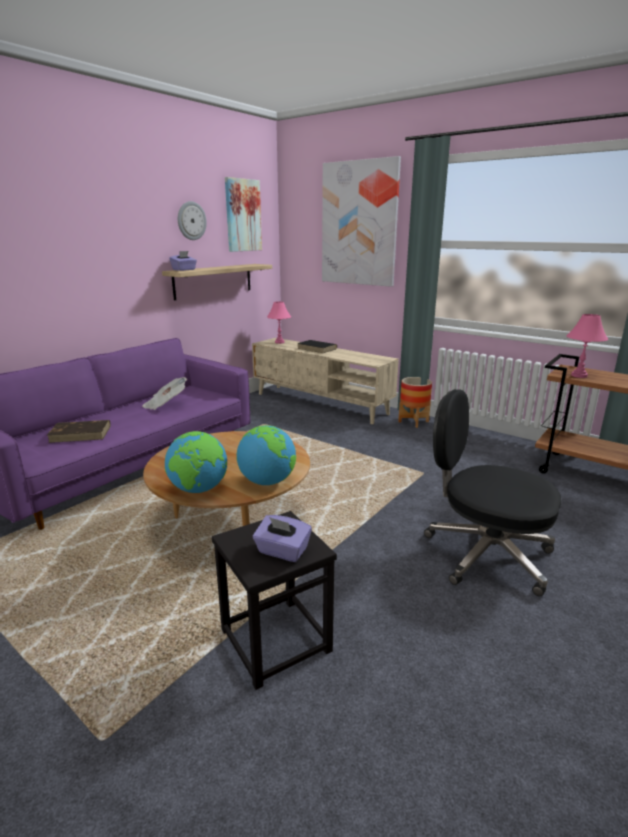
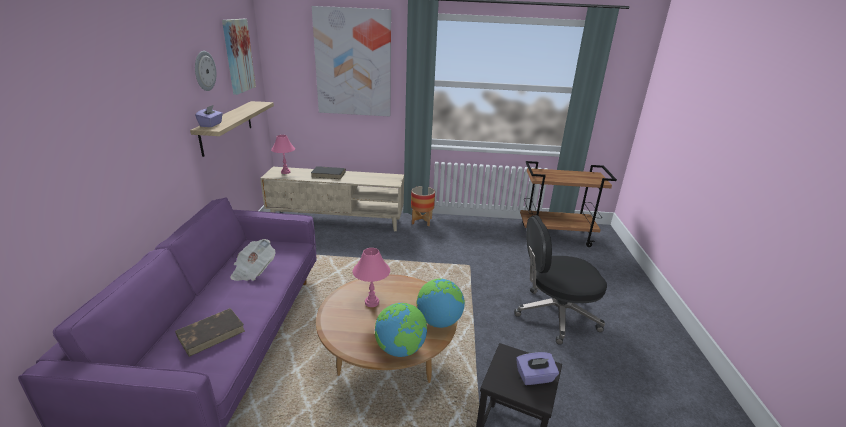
camera: 35 degrees left, 5 degrees up
(579, 375) = (548, 177): pink table lamp -> pink table lamp (371, 302)

